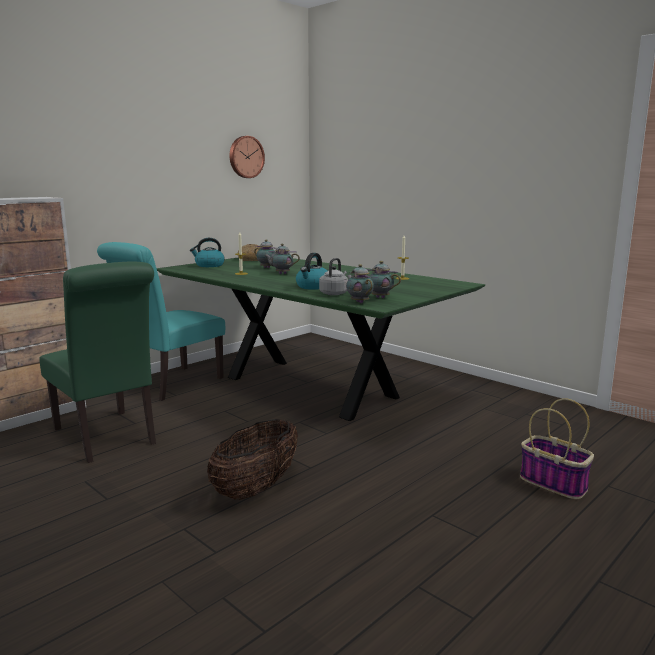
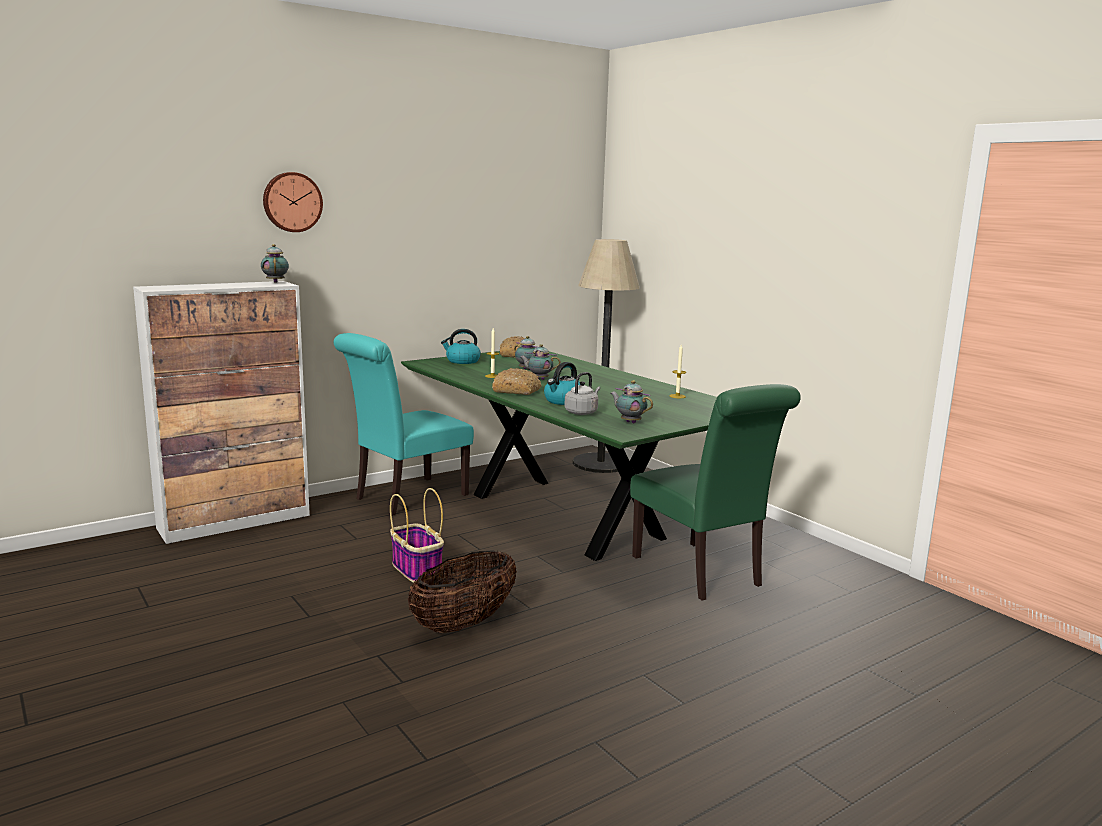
camera: 10 degrees right, 0 degrees up
(108, 438) = (324, 552): green chair -> green chair (702, 573)
(245, 157) = (518, 231): wall clock -> wall clock (292, 202)
(268, 282) = (517, 391): none -> bread
(322, 345) = (600, 463): none -> floor lamp
(359, 302) = (602, 427): teapot -> teapot (275, 282)
(554, 483) = (803, 658): basket -> basket (417, 570)

